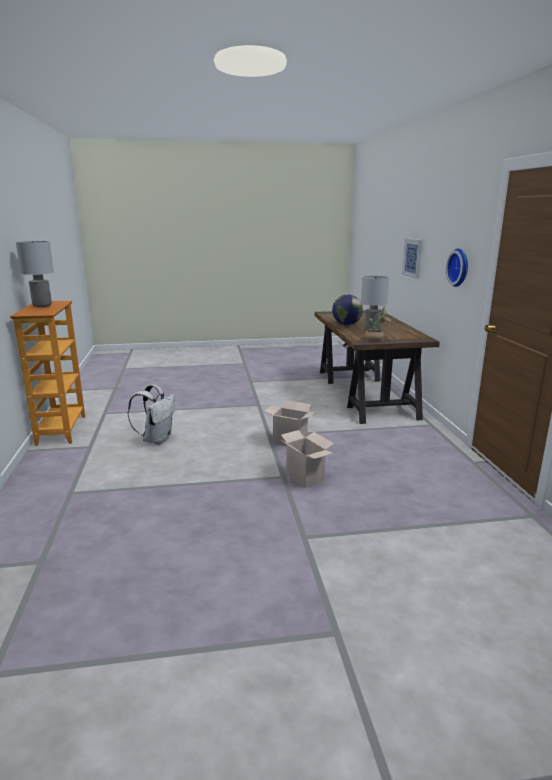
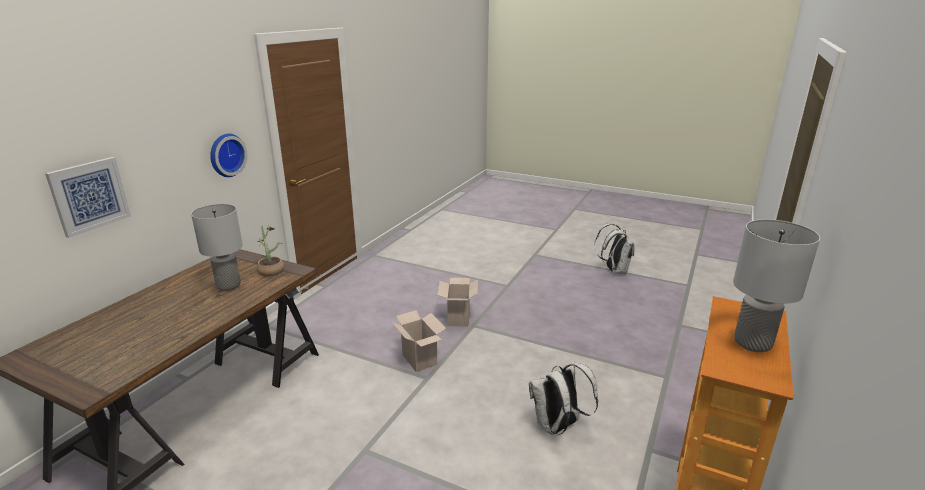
camera: 145 degrees left, 5 degrees up
(157, 654) = (614, 270): none -> white backpack
(346, 324) = (199, 319): globe -> none

